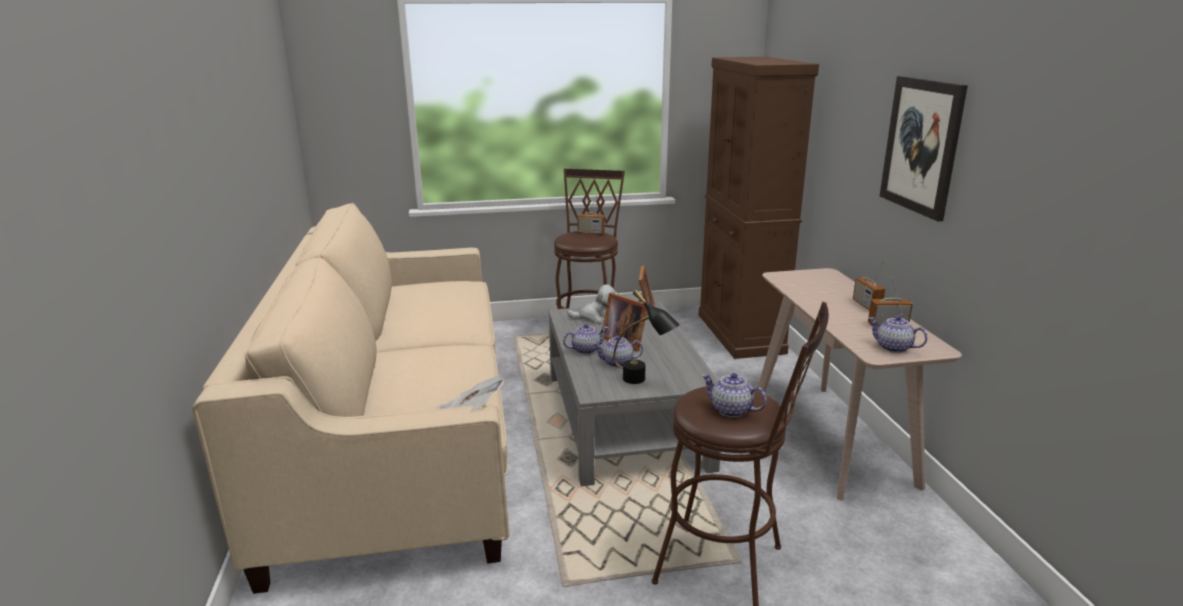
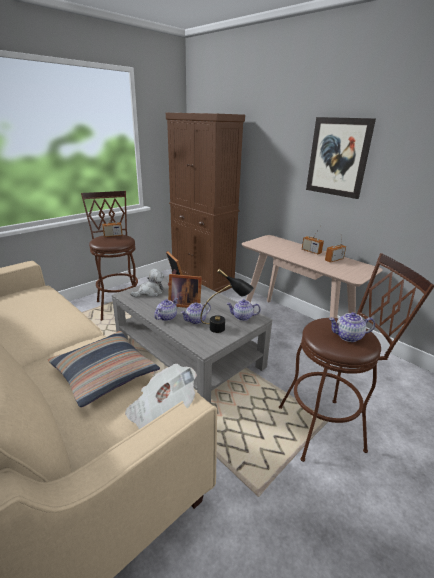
camera: 35 degrees left, 5 degrees up
(450, 375) = (105, 373): none -> pillow
(893, 348) = (354, 272): teapot -> teapot (242, 317)

